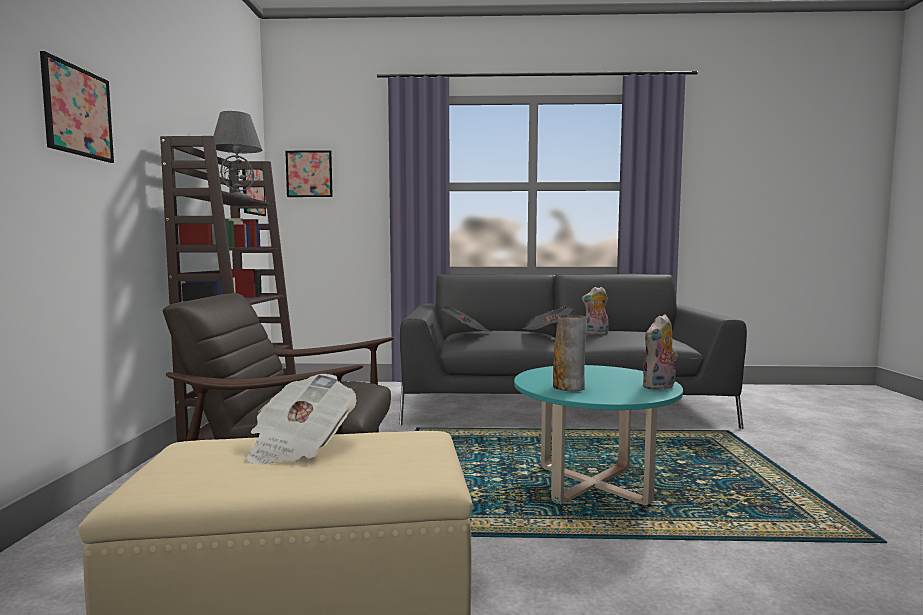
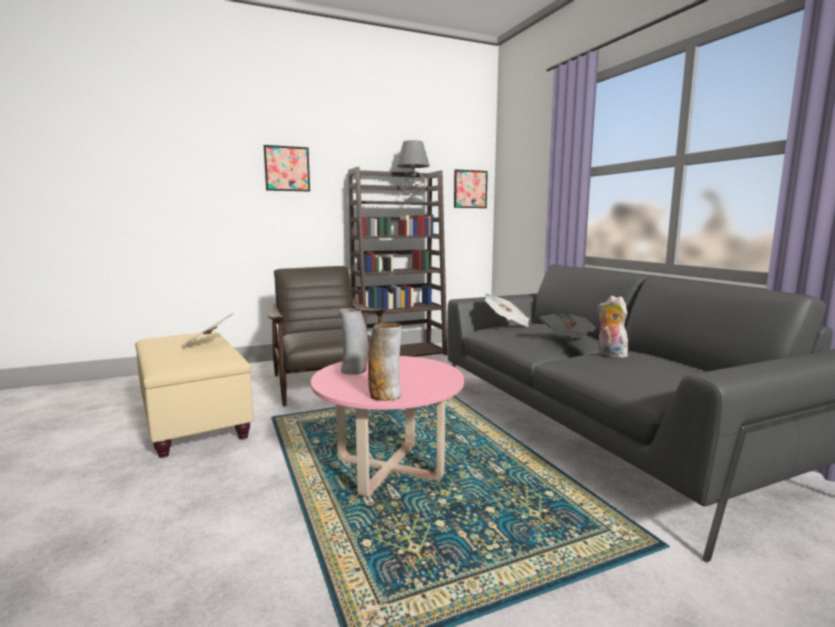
camera: 65 degrees right, 5 degrees up
(309, 174) = (514, 170): picture -> none
(592, 485) = (389, 469): turquoise coffee table -> pink coffee table
(659, 387) = (385, 395): plush toy -> vase

